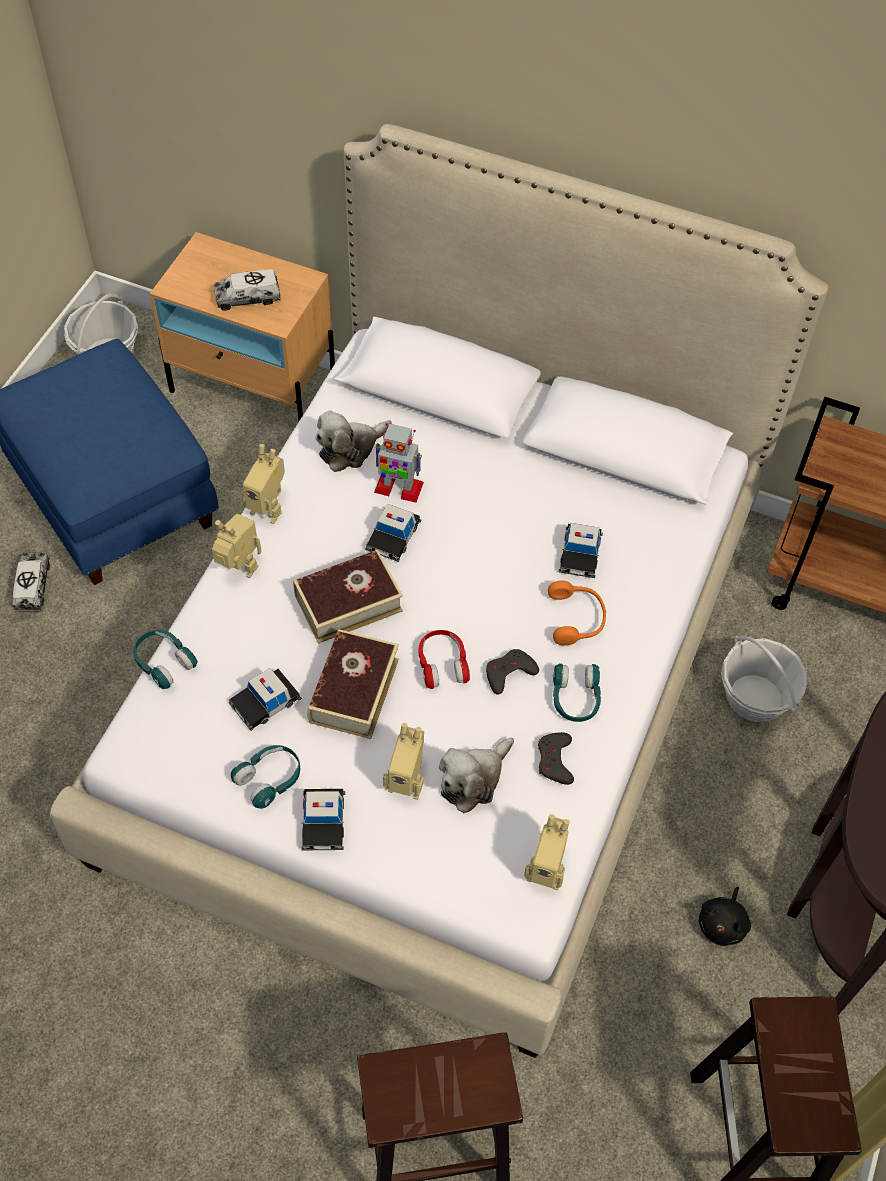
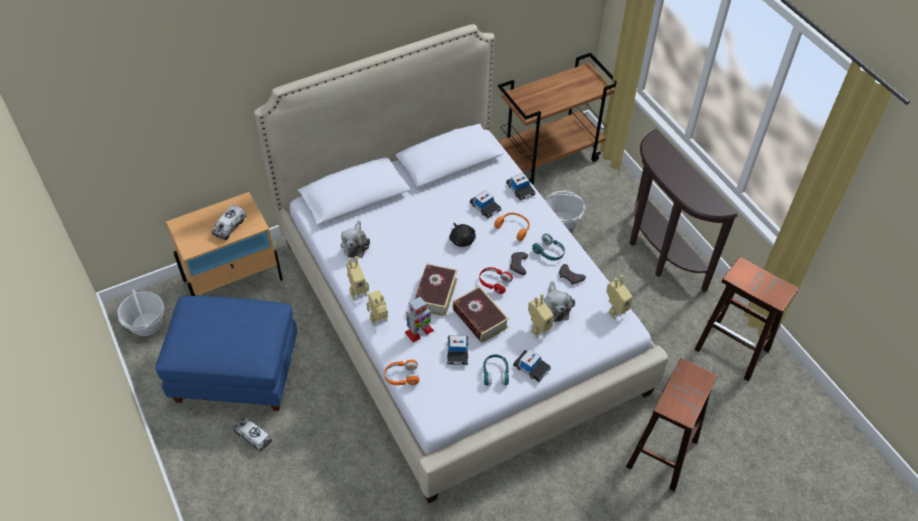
camera: 50 degrees left, 5 degrees down
(164, 662) = (401, 376): turquoise headphones -> orange headphones
(393, 536) = (416, 258): toy car -> toy car (520, 189)
(398, 487) = (393, 241): toy robot -> toy robot (419, 331)
(723, 924) = (645, 298): black plush toy -> black plush toy (462, 239)

